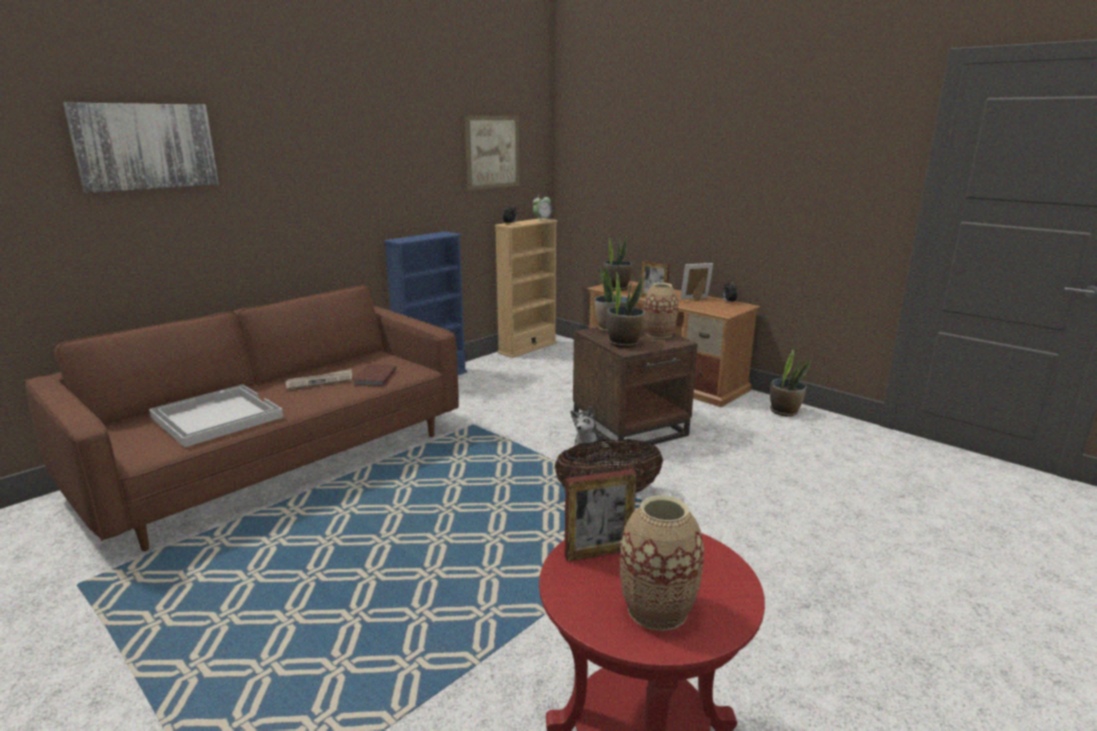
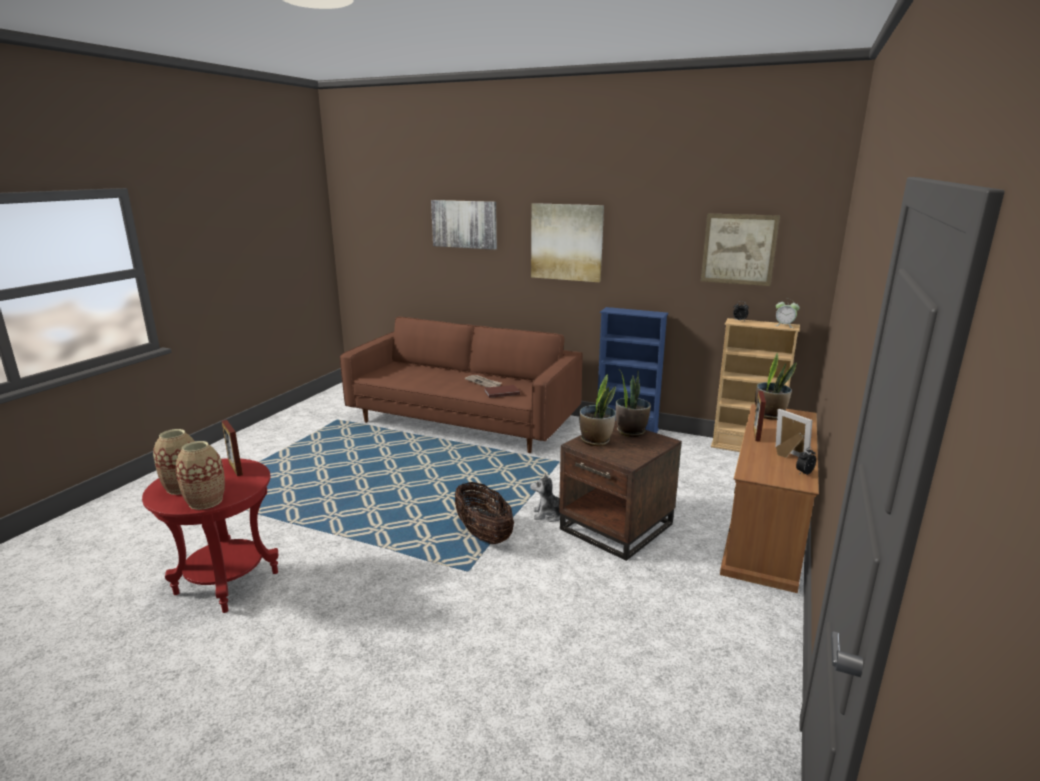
camera: 70 degrees right, 0 degrees up
(215, 417) = (418, 376): white tray -> none
(323, 161) = (566, 242): none -> picture
(659, 334) = (640, 451): vase -> vase (205, 501)
(784, 411) = (757, 623): potted plant -> none

